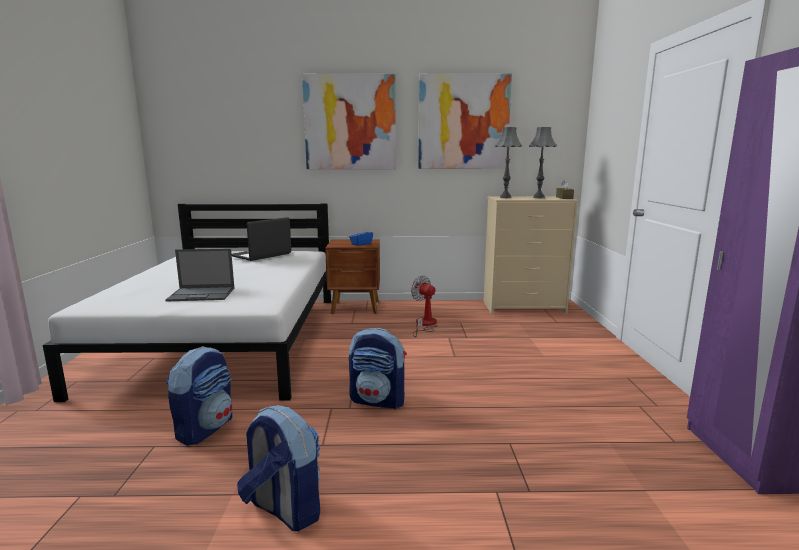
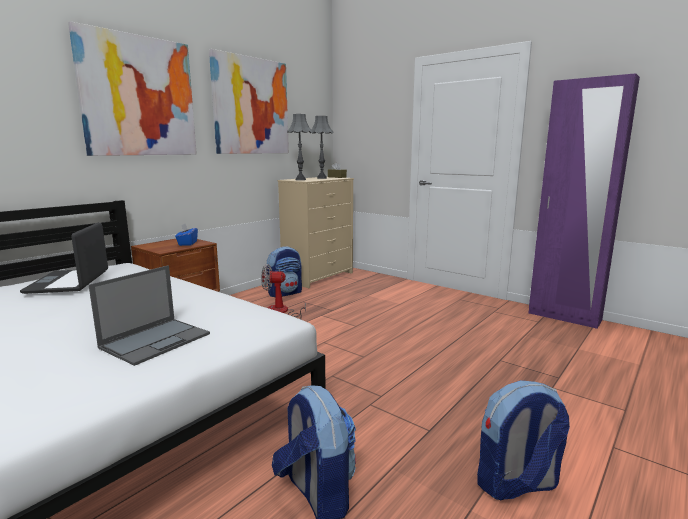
camera: 50 degrees left, 0 degrees up
(378, 400) = (385, 379): backpack -> backpack (285, 293)

